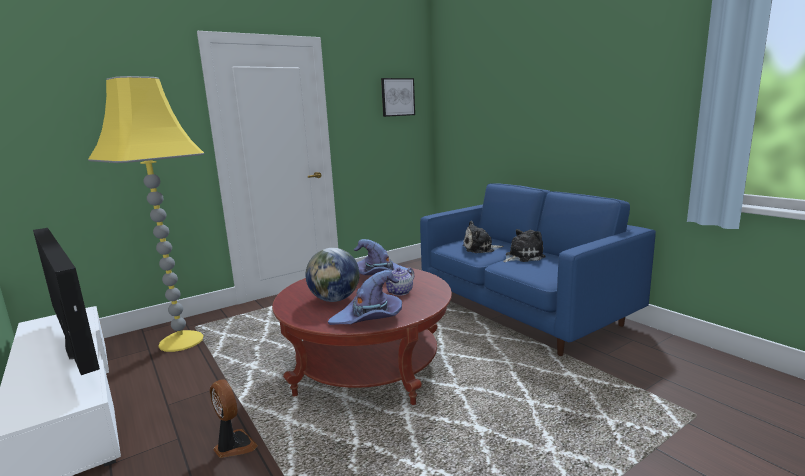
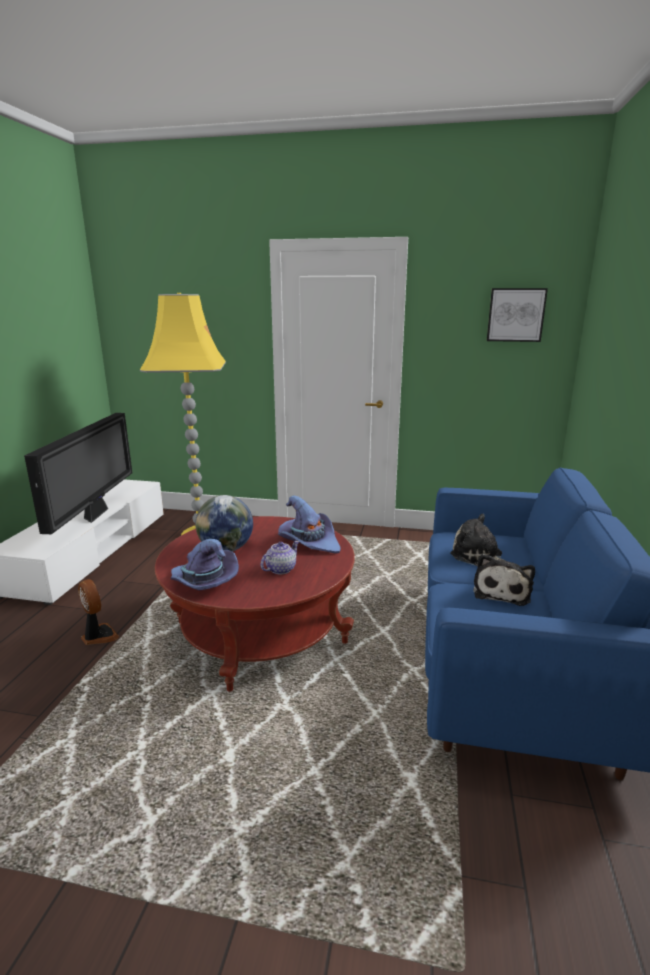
camera: 45 degrees right, 5 degrees up
(233, 446) = (98, 636): fan -> fan turned 45 degrees counterclockwise
(400, 292) = (280, 569): teapot -> teapot turned 135 degrees clockwise
(522, 256) = (501, 591): plush toy -> plush toy turned 90 degrees clockwise

